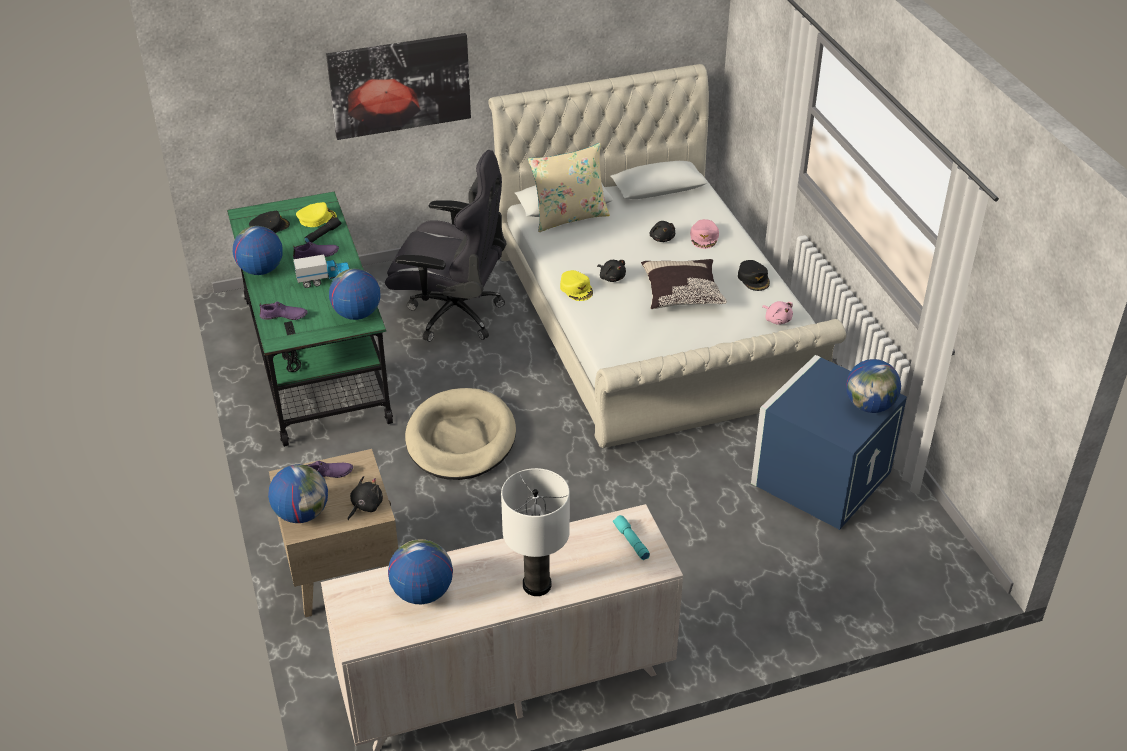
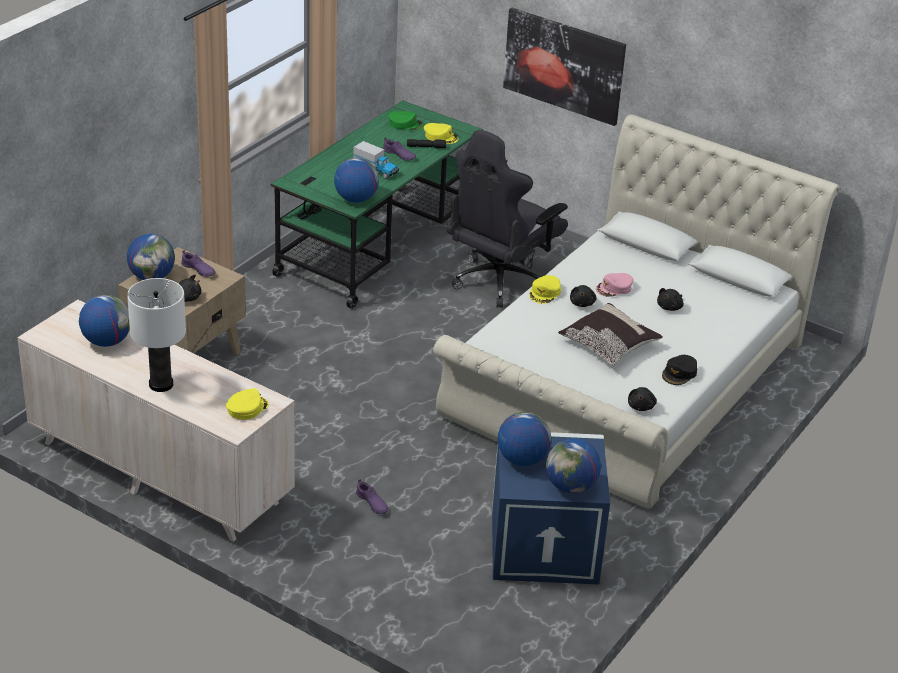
camera: 50 degrees right, 5 degrees down
(260, 270) = (354, 142): globe -> globe (522, 459)
(269, 227) = (405, 124): black cap -> green cap
(284, 316) = (317, 173): purple shoe -> purple shoe (372, 503)
(449, 314) = (502, 279): black office chair -> black office chair turned 60 degrees clockwise
(460, 439) = (372, 346): beige dog bed -> none
(569, 217) = (633, 252): beige pillow -> none
(630, 541) = (247, 408): turquoise flashlight -> yellow cap
(704, 237) = (701, 327): pink cap -> pink cap (614, 288)
(777, 319) = (641, 406): pink plush toy -> black plush toy

